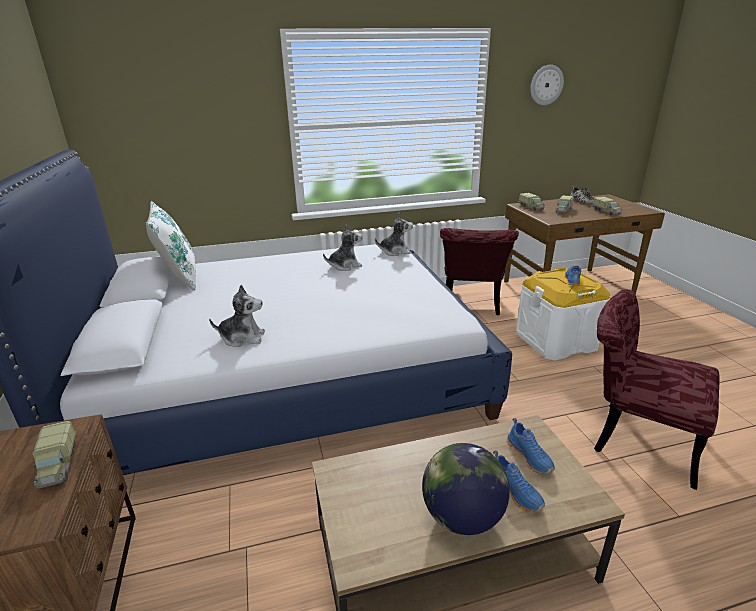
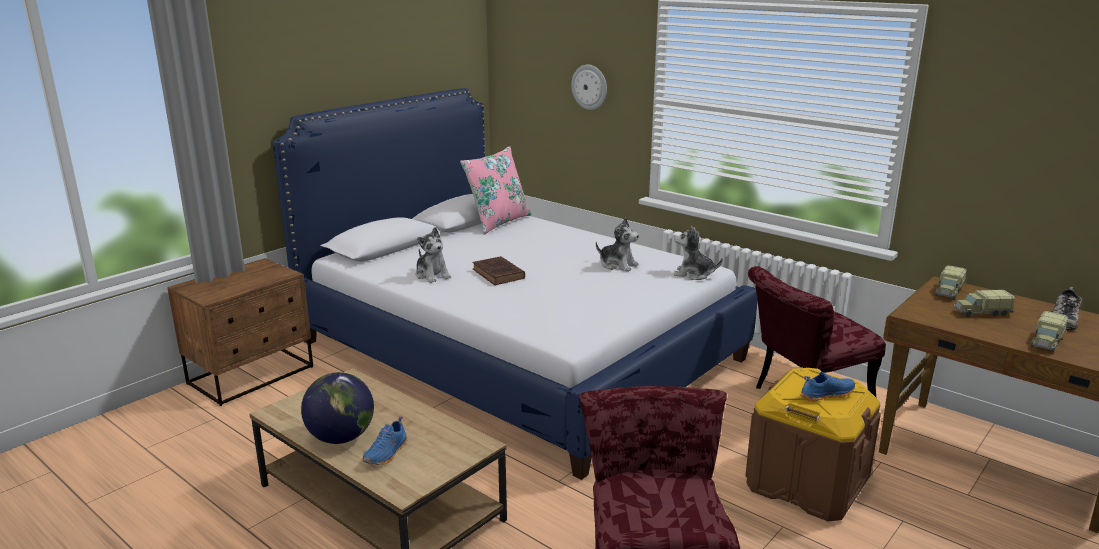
camera: 55 degrees right, 5 degrees down
(58, 465) = (253, 283): toy truck -> none
(179, 278) = (498, 222): white pillow -> pink pillow
(294, 309) = (499, 274): none -> brown book
(395, 252) = (693, 274): plush toy -> plush toy turned 150 degrees clockwise
(530, 456) = (438, 451): blue shoe -> none
(546, 85) = (1031, 100): wall clock -> wall clock (590, 87)
(555, 341) = (806, 483): white storage box -> brown storage box

